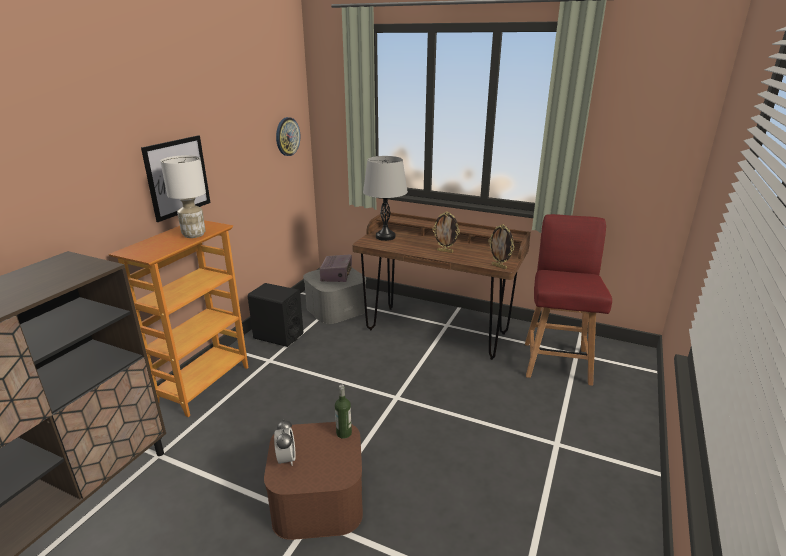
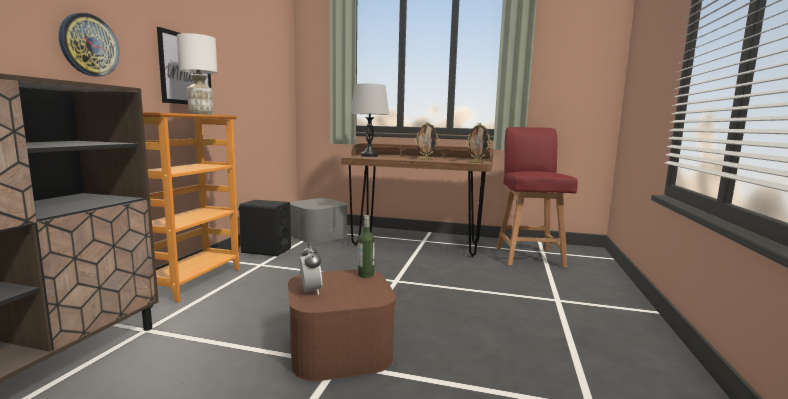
camera: 10 degrees left, 15 degrees down
(287, 136) = (278, 79): wall clock -> wall clock (89, 45)
(336, 275) = (320, 202): radio -> none

